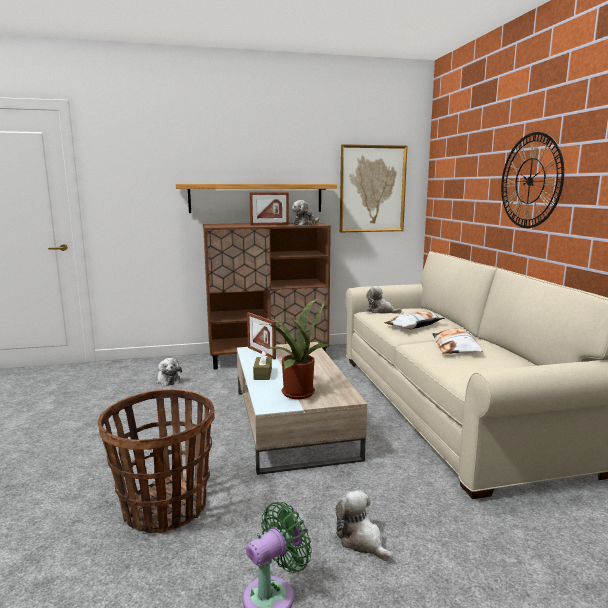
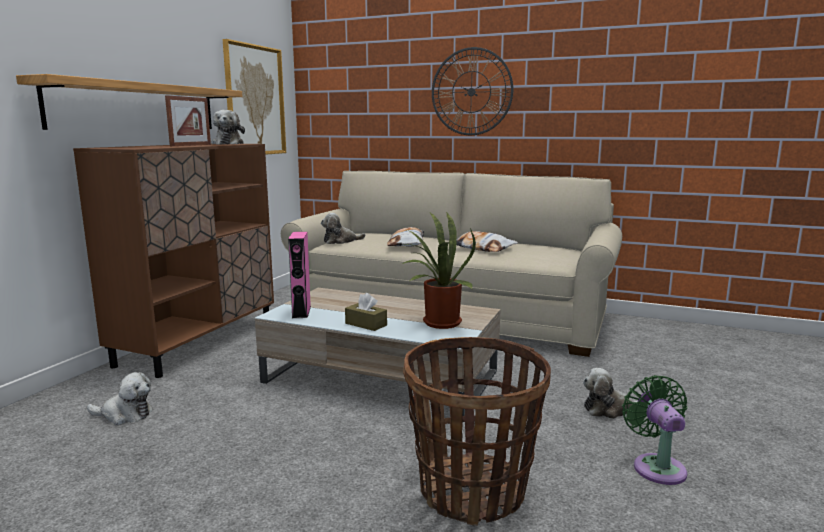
camera: 55 degrees left, 0 degrees up
(261, 353) = (301, 312): picture frame -> pink speaker

